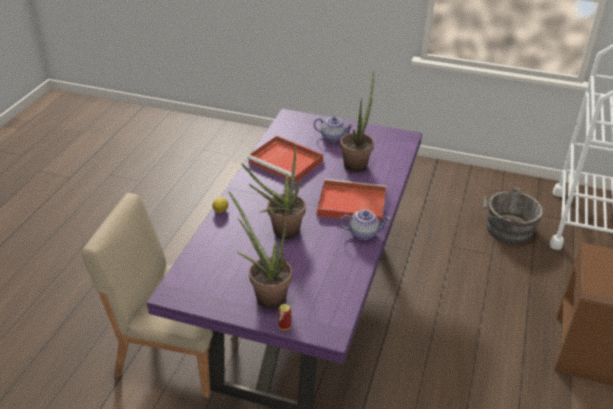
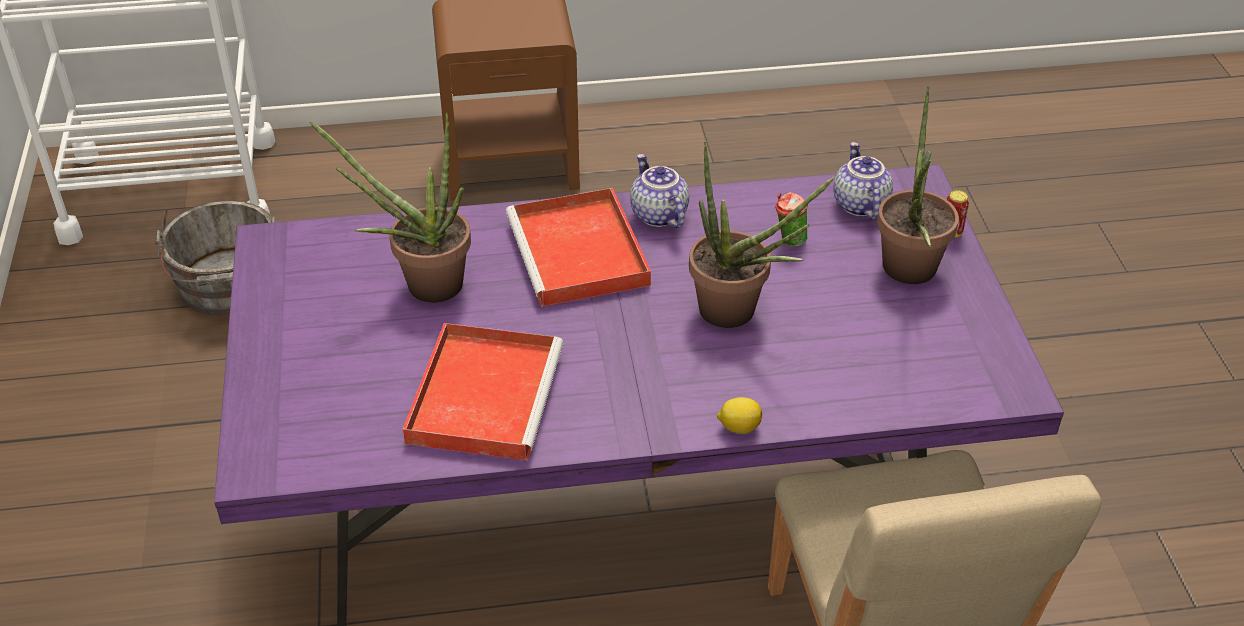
camera: 115 degrees left, 5 degrees up
(318, 266) = (788, 241): none -> cup
(333, 137) = (330, 353): teapot -> teapot (858, 204)

